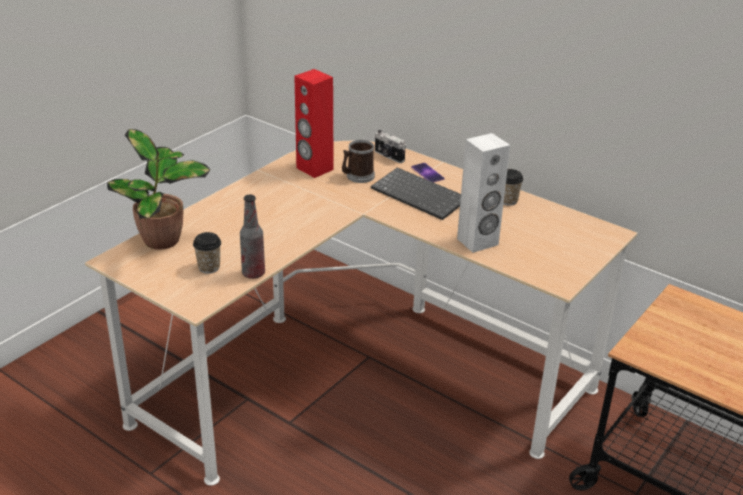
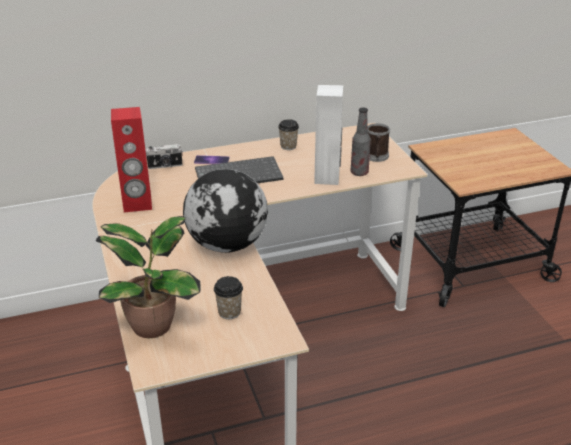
camera: 55 degrees left, 0 degrees up
(253, 273) = (264, 291): bottle -> bottle (359, 173)
(301, 232) = (228, 245): none -> globe
(357, 176) = (177, 190): mug -> mug (376, 157)

